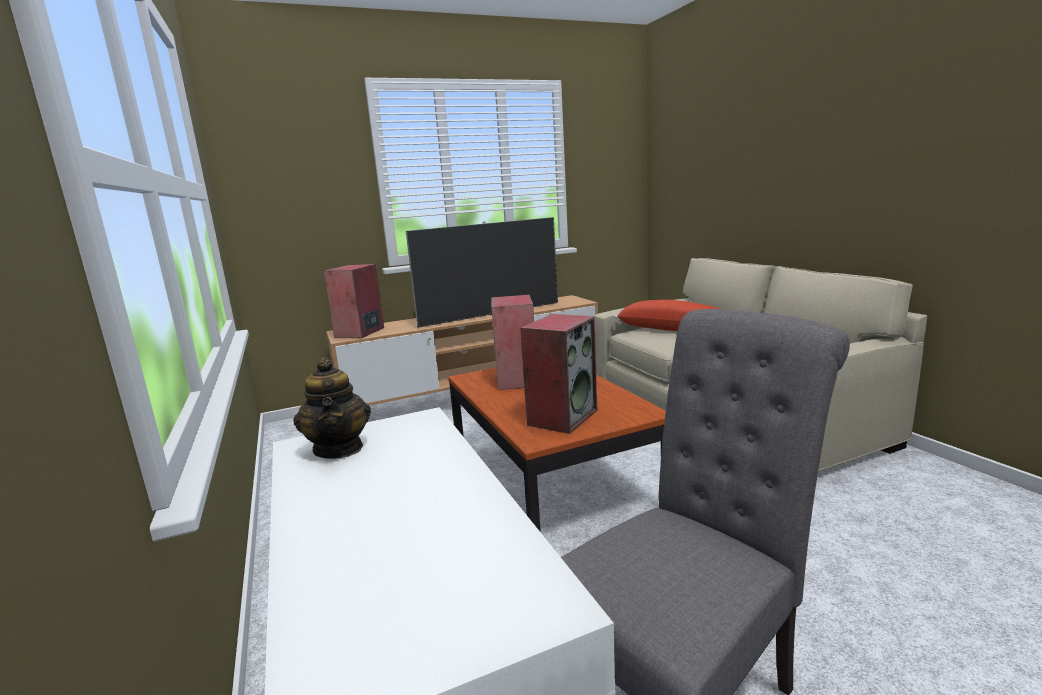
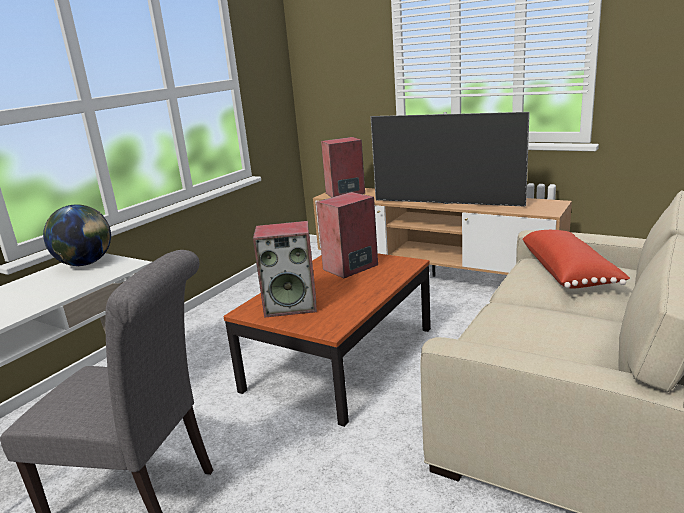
camera: 55 degrees right, 5 degrees up
(339, 449) = (85, 264): teapot -> globe

